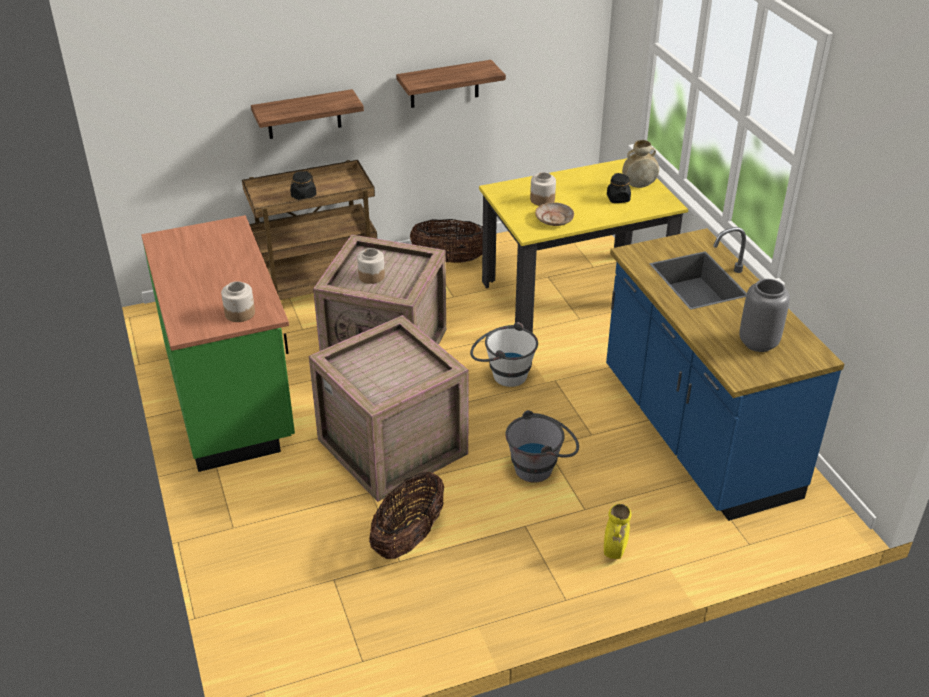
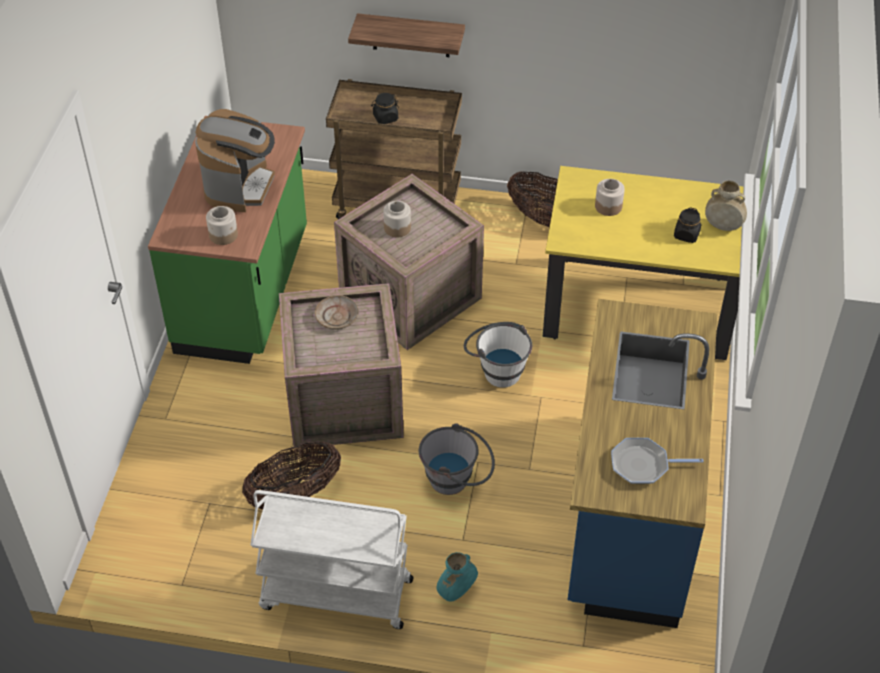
camera: 30 degrees right, 10 degrees up
(224, 273) = (240, 186): none -> coffee machine
(444, 84) = (568, 44): shelf -> none
(513, 602) = (335, 595): none -> white cart
(554, 219) = (600, 235): beige plate -> beige plate (337, 317)
(614, 551) = (456, 592): yellow vase -> turquoise vase
(759, 343) = (643, 465): grey vase -> frying pan

